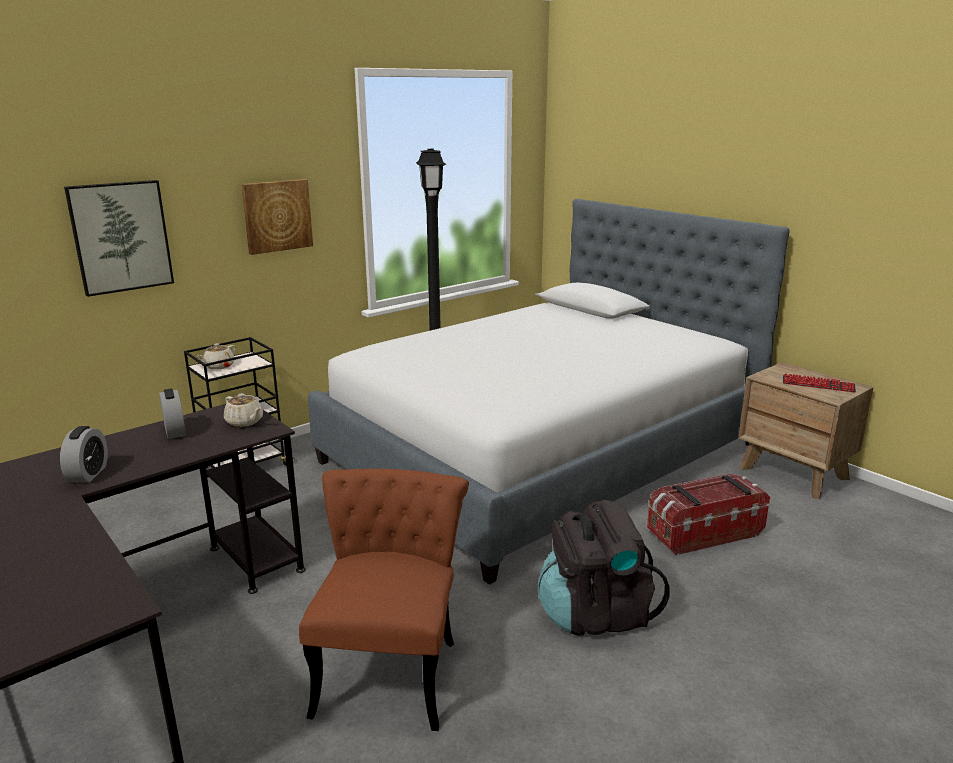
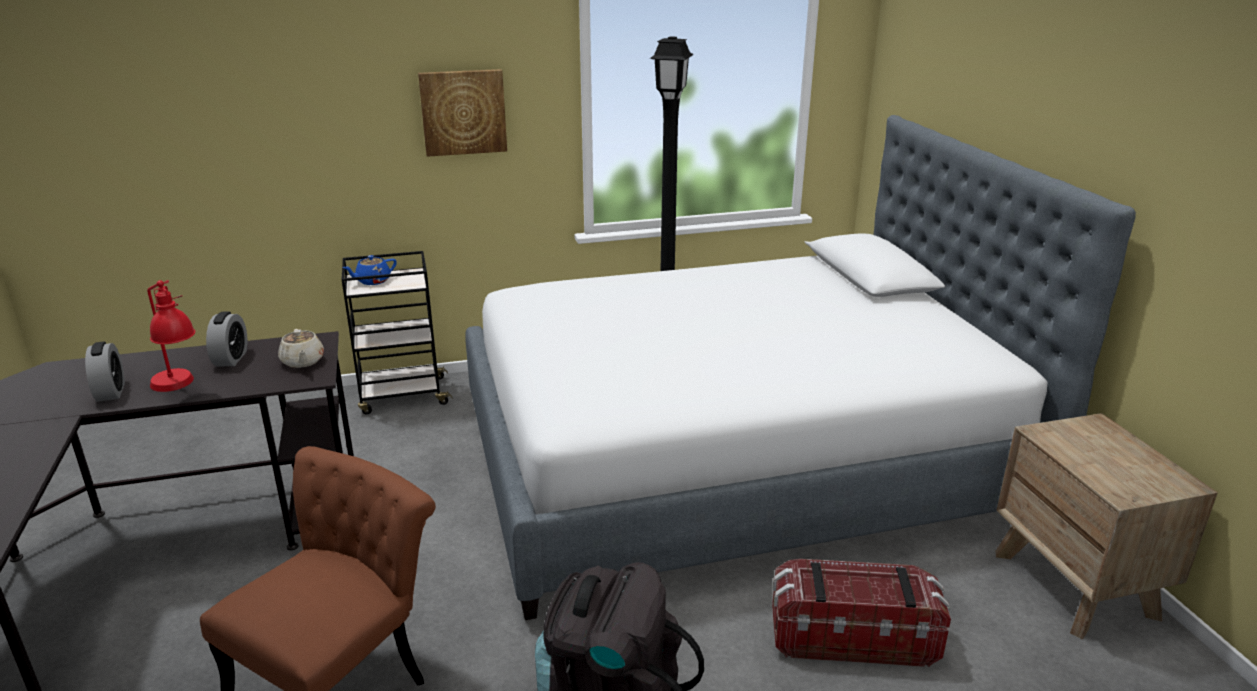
camera: 25 degrees right, 5 degrees up
(88, 474) = (111, 392): alarm clock -> alarm clock turned 45 degrees counterclockwise
(121, 237) = (275, 126): picture -> none
(155, 458) = (180, 387): none -> red table lamp
(219, 366) = (372, 281): beige teapot -> blue teapot
(818, 385) = (1119, 466): keyboard -> none

